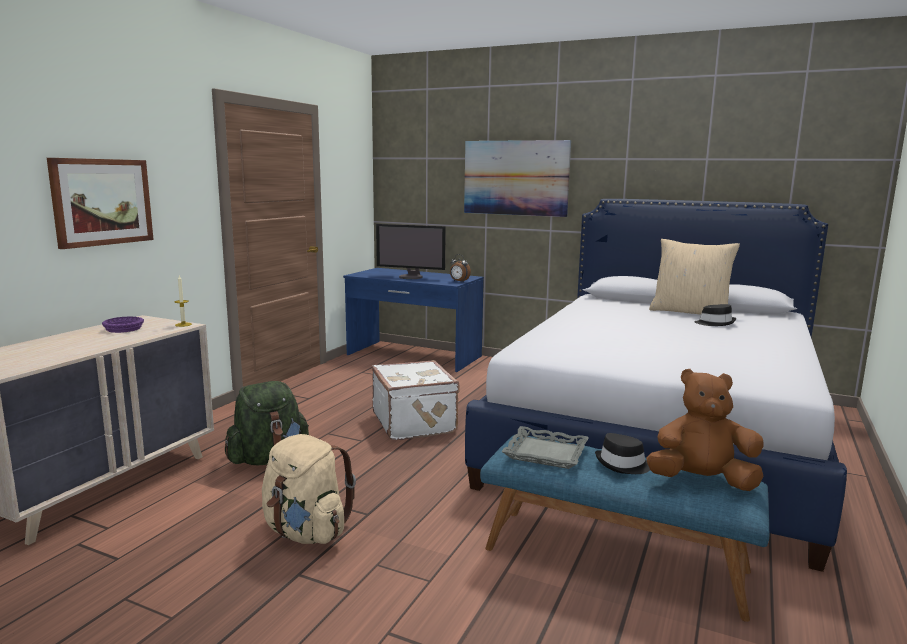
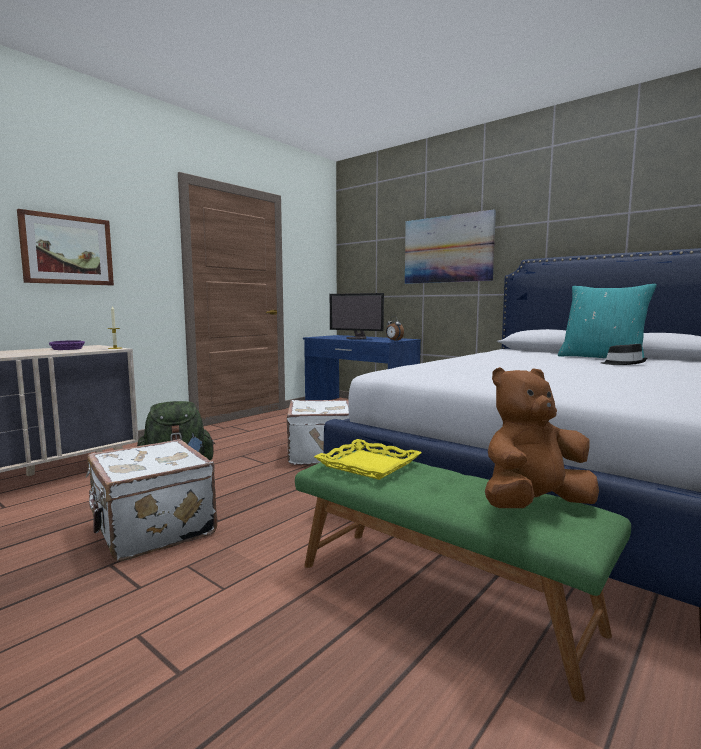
camera: 15 degrees right, 5 degrees down
(306, 532) = (151, 529): beige backpack -> white suitcase
(546, 453) = (369, 464): grey tray -> yellow tray
(615, 558) = (441, 595): blue bench -> green bench
(623, 465) = (446, 481): black hat -> none
(690, 312) = (602, 358): beige pillow -> turquoise pillow
(701, 481) = (533, 505): brown plush toy -> brown plush toy turned 45 degrees counterclockwise

